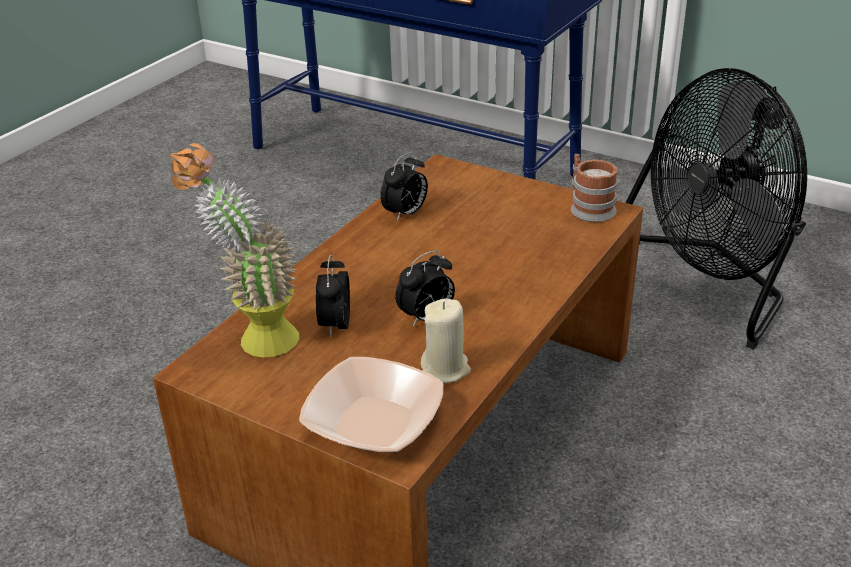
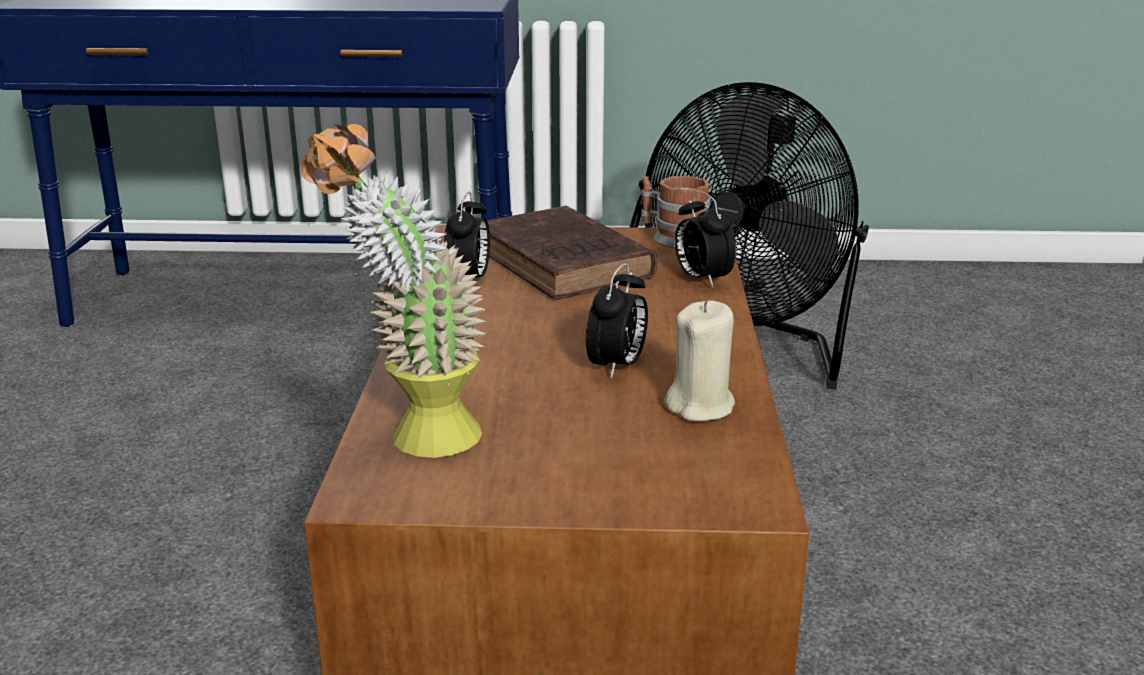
camera: 30 degrees left, 10 degrees down
(335, 325) = (509, 400): alarm clock -> alarm clock (701, 279)
(374, 424) = (683, 481): bowl -> none
(484, 214) = (565, 264): none -> brown book

